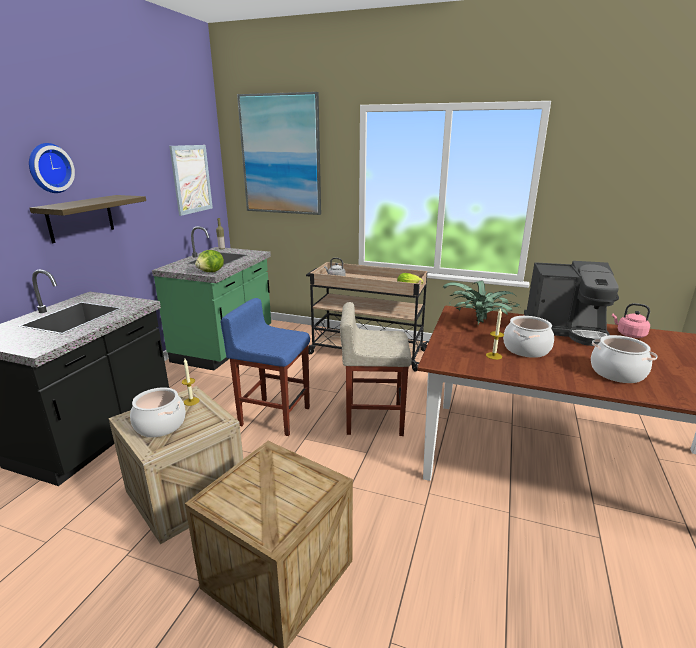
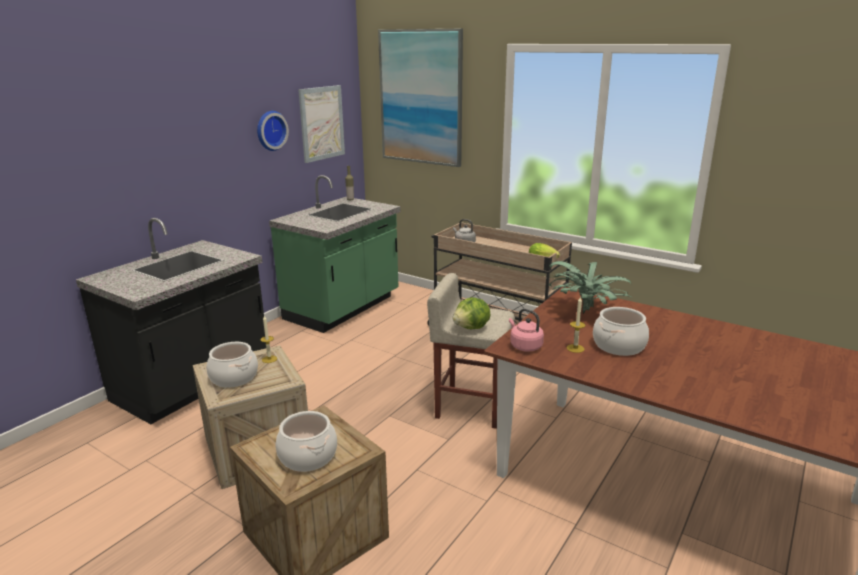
camera: 15 degrees right, 0 degrees up
(49, 168) = (172, 120): wall clock -> wall clock (270, 130)
(80, 218) = (199, 167): shelf -> none
(211, 272) = (326, 227): lettuce -> lettuce (472, 328)
(274, 416) = (367, 388): blue stool -> none
(565, 330) = (686, 329): coffee machine -> none
(617, 373) = (705, 383): cooking pot -> cooking pot (307, 456)
(629, 334) = (763, 343): pink kettle -> pink kettle (524, 346)

